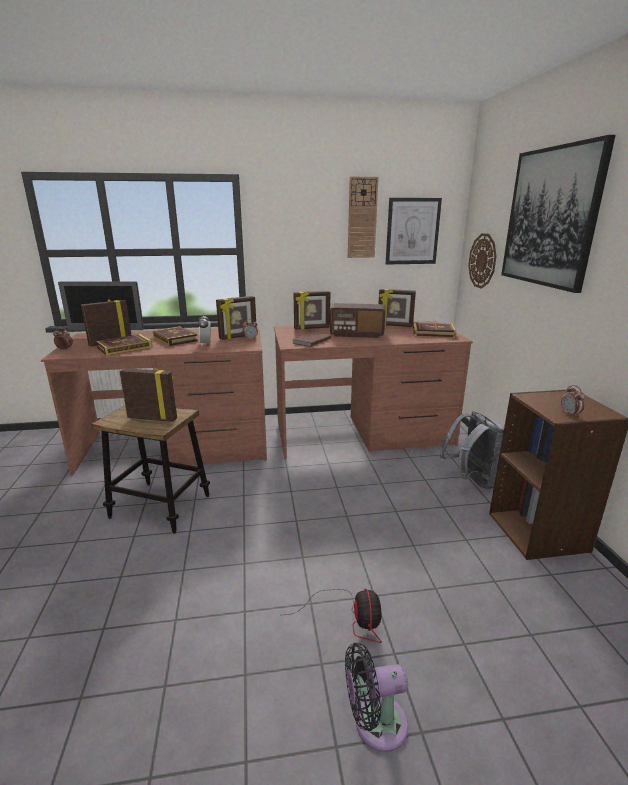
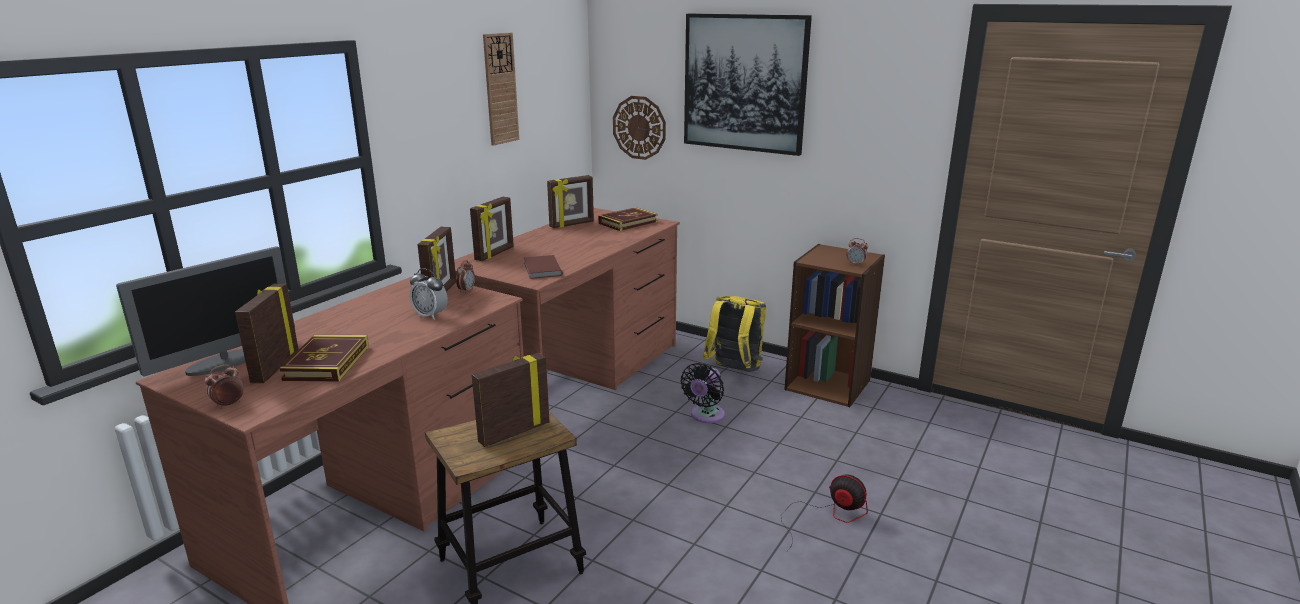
camera: 50 degrees left, 0 degrees up
(175, 339) = (360, 325): book -> none
(357, 334) = (564, 246): radio -> none
(375, 724) = (932, 553): black fan -> black fan (705, 416)
(412, 231) = (548, 99): picture -> none
(472, 480) = (734, 370): grey backpack -> yellow backpack

